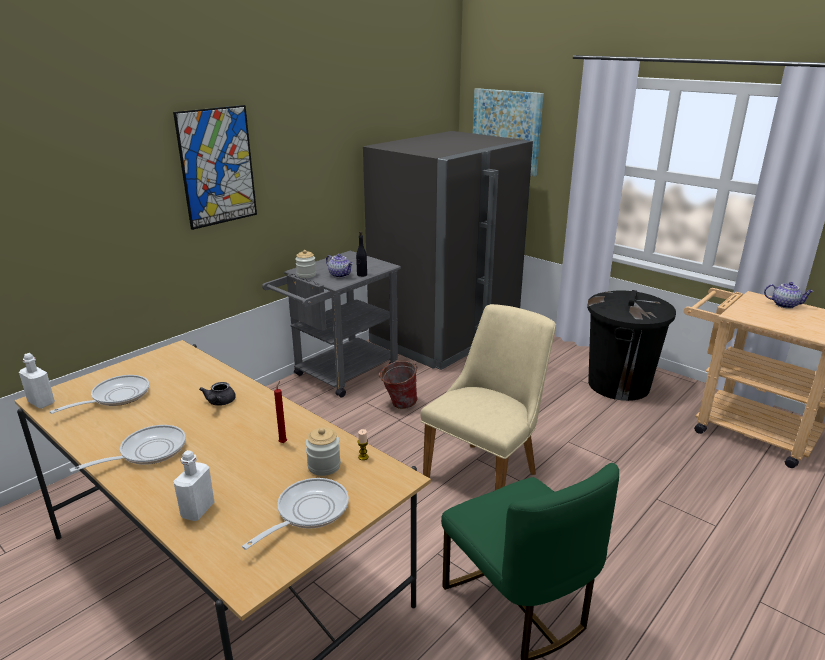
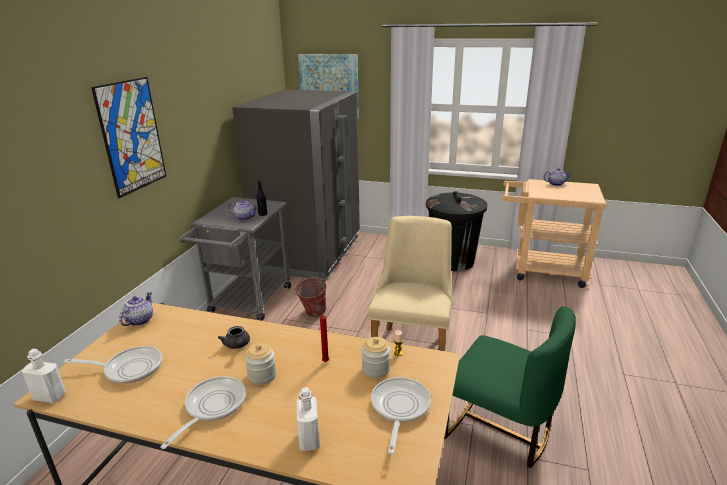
camera: 25 degrees left, 0 degrees up
(116, 397) = (129, 368): frying pan -> frying pan turned 75 degrees clockwise
(161, 356) = (139, 320): none -> teapot
(306, 275) = (215, 223): jar -> jar (262, 376)

